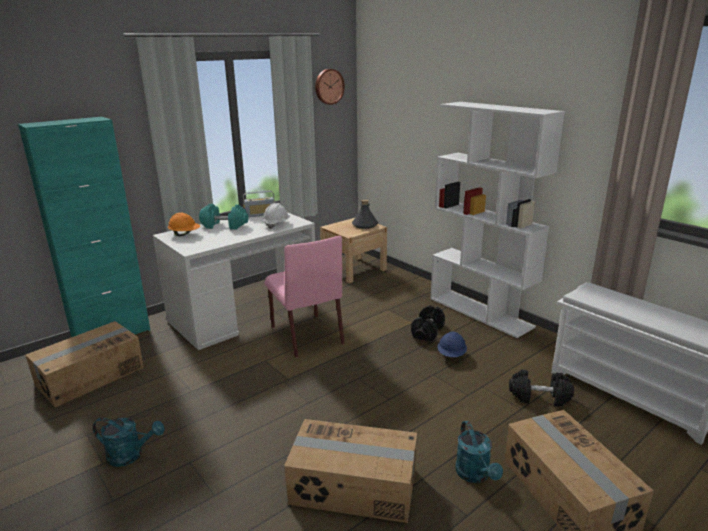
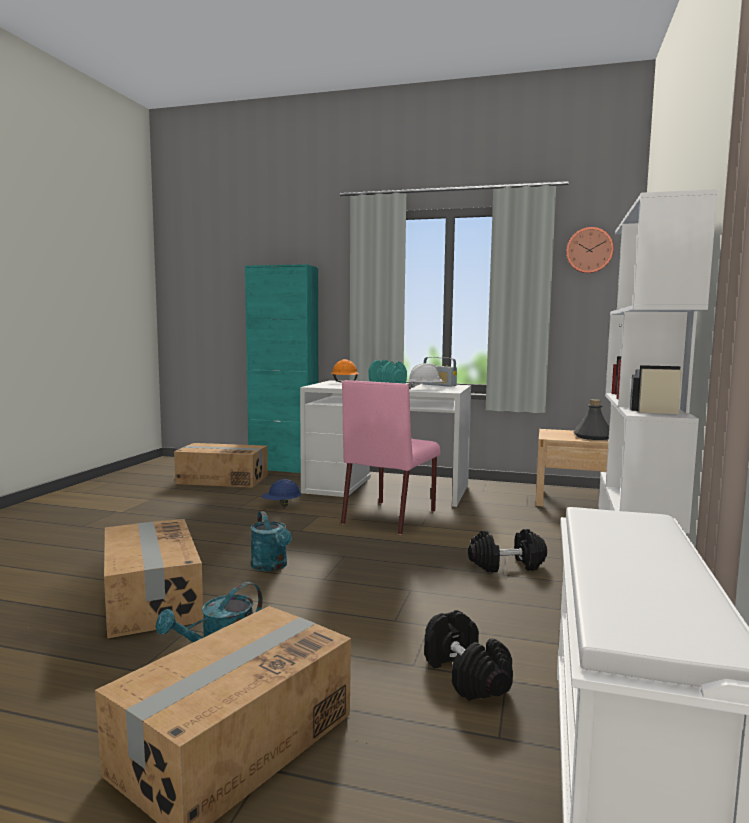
camera: 55 degrees right, 15 degrees down
(131, 455) = (136, 516): turquoise watering can -> turquoise watering can (271, 566)
(451, 355) = (474, 591): blue hard hat -> blue hard hat (281, 505)

